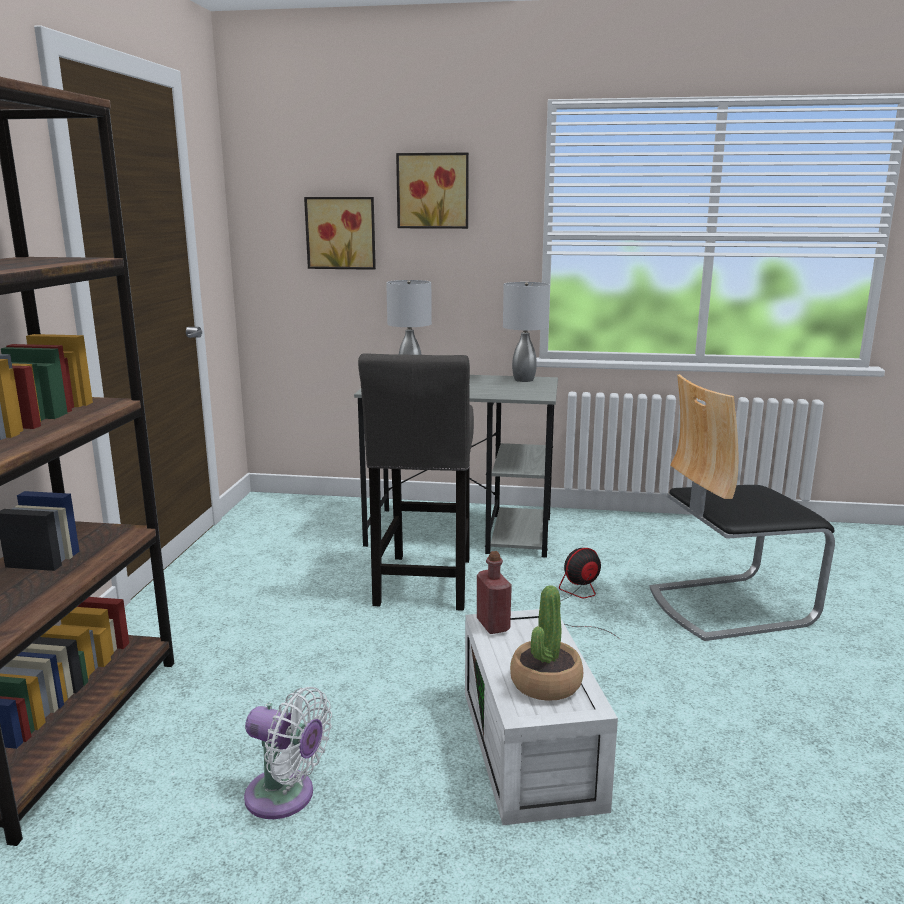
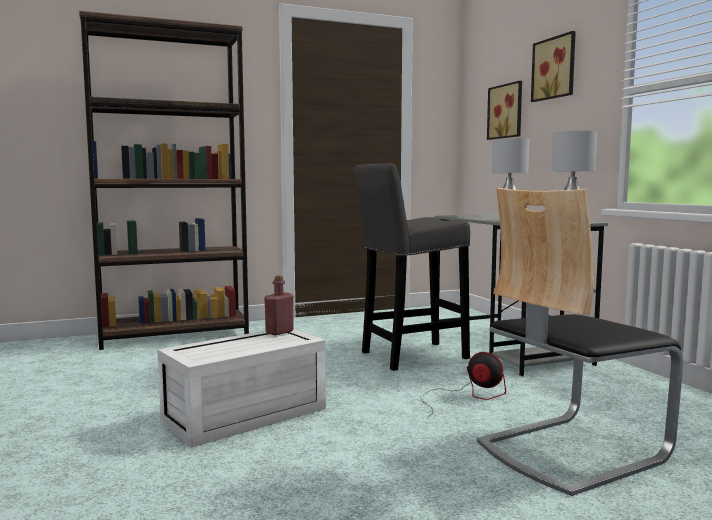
camera: 60 degrees right, 10 degrees down
(286, 797) = (155, 376): white fan -> none
(545, 683) = (216, 349): potted plant -> none
(729, 605) = (570, 450): chair -> chair turned 75 degrees counterclockwise

